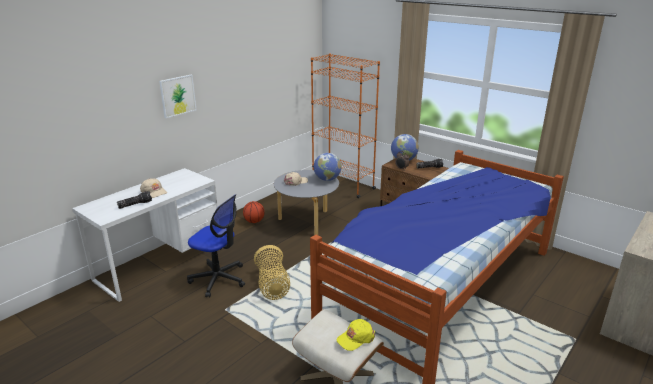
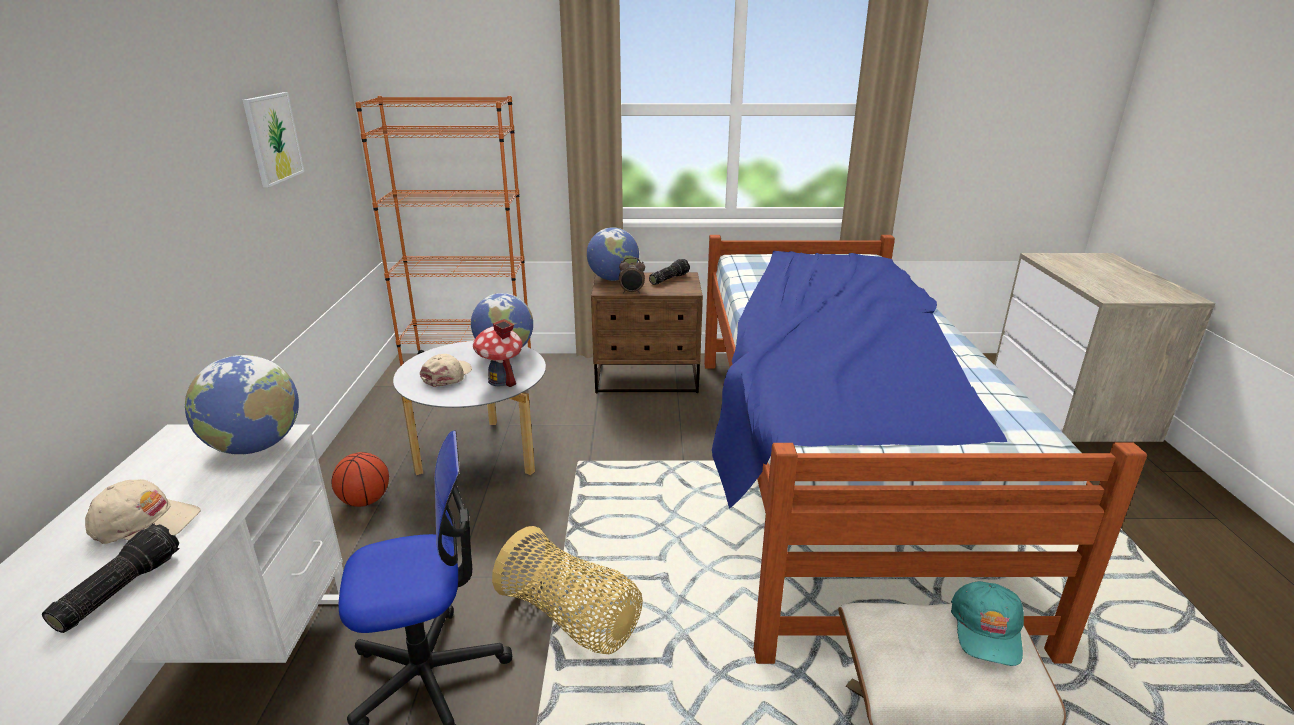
camera: 40 degrees left, 0 degrees up
(177, 96) = (93, 204): picture -> picture (273, 138)
(195, 182) = (255, 446): none -> globe
(311, 190) = (501, 380): none -> toy house
(356, 338) = (987, 629): yellow cap -> turquoise cap

